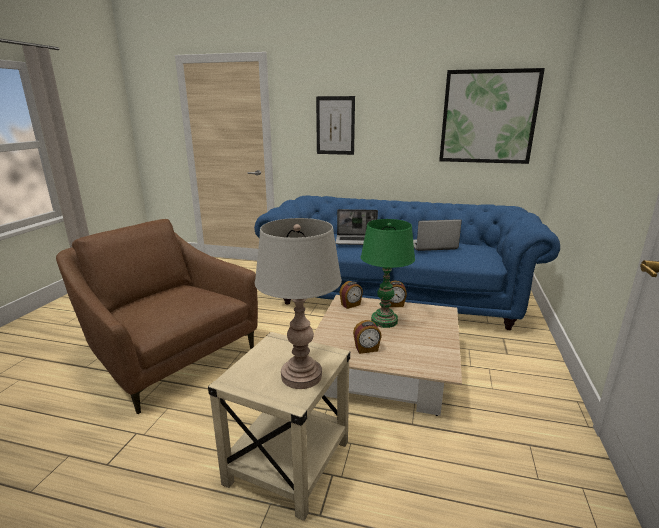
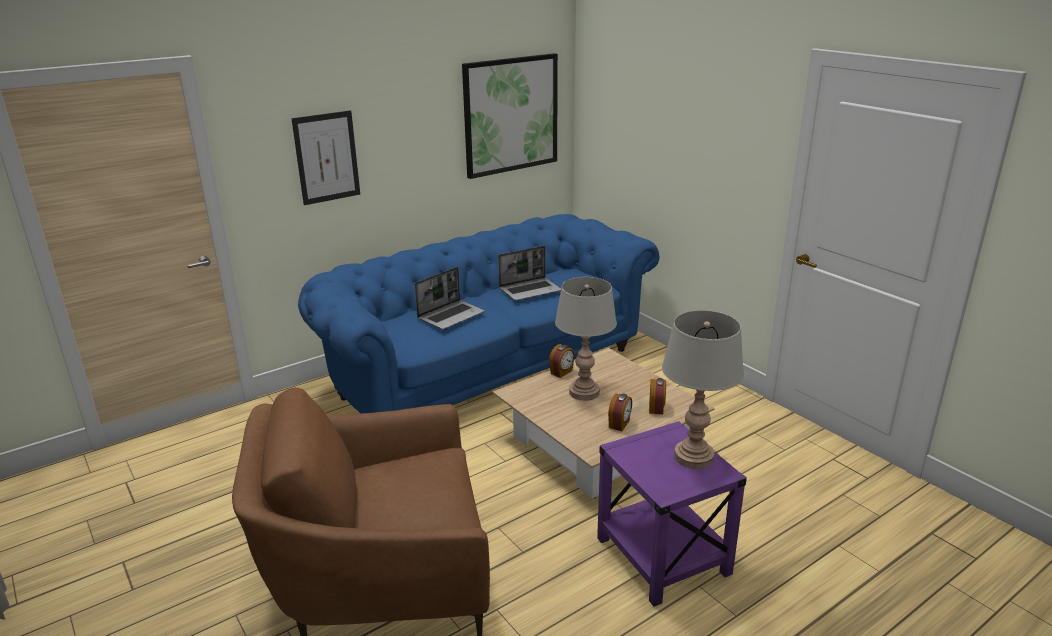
camera: 50 degrees left, 5 degrees up
(288, 462) = (662, 556): beige side table -> purple side table
(351, 305) = (528, 394): alarm clock -> alarm clock (656, 408)
(384, 321) = (584, 392): green table lamp -> grey table lamp
(431, 246) = (530, 290): laptop -> laptop turned 150 degrees counterclockwise

